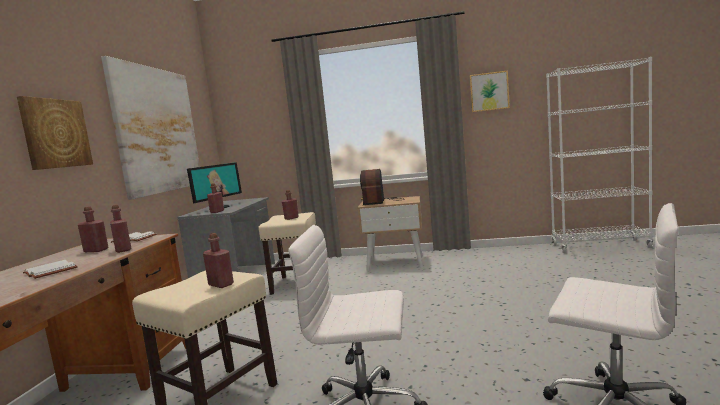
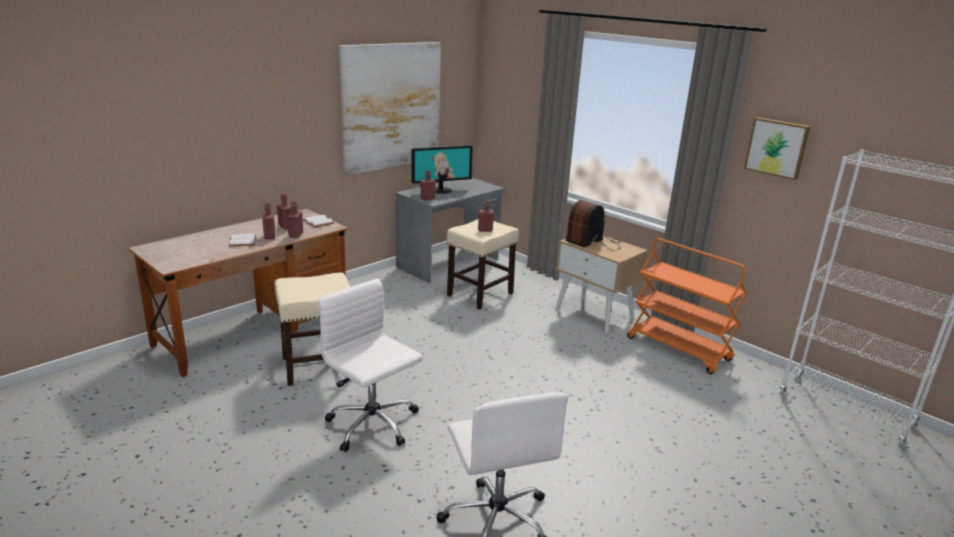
camera: 35 degrees right, 15 degrees up
(55, 133) = (284, 122): picture -> none
(221, 284) = (321, 293): red bottle -> red bottle (269, 236)
(476, 257) = (679, 349): none -> orange cart

